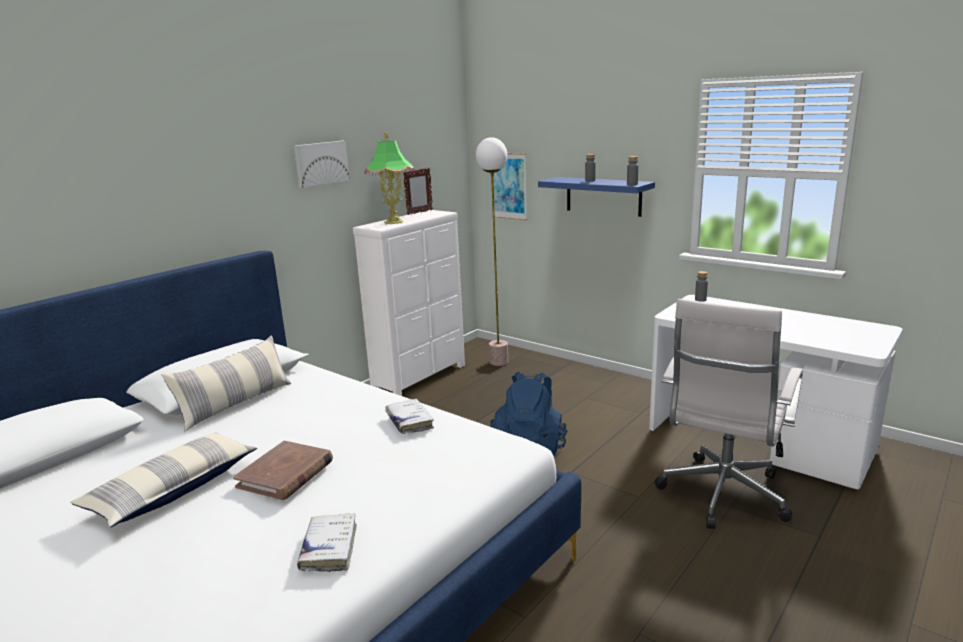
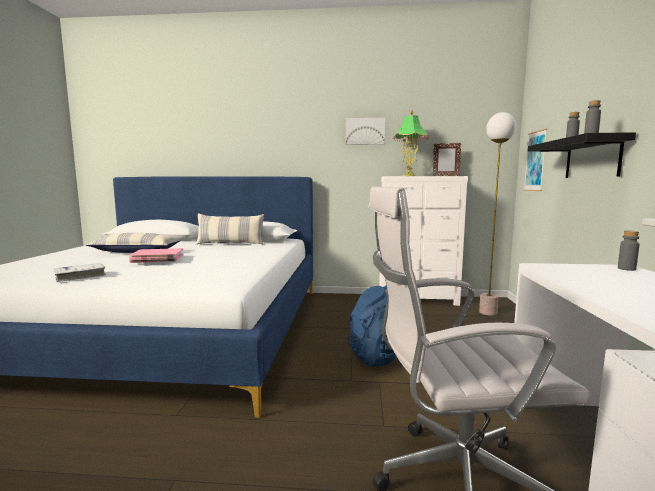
camera: 55 degrees right, 10 degrees down
(285, 474) = (157, 258): brown book -> pink book
(409, 421) = (239, 263): white book -> none
(603, 196) = (592, 158): blue shelf -> black shelf

